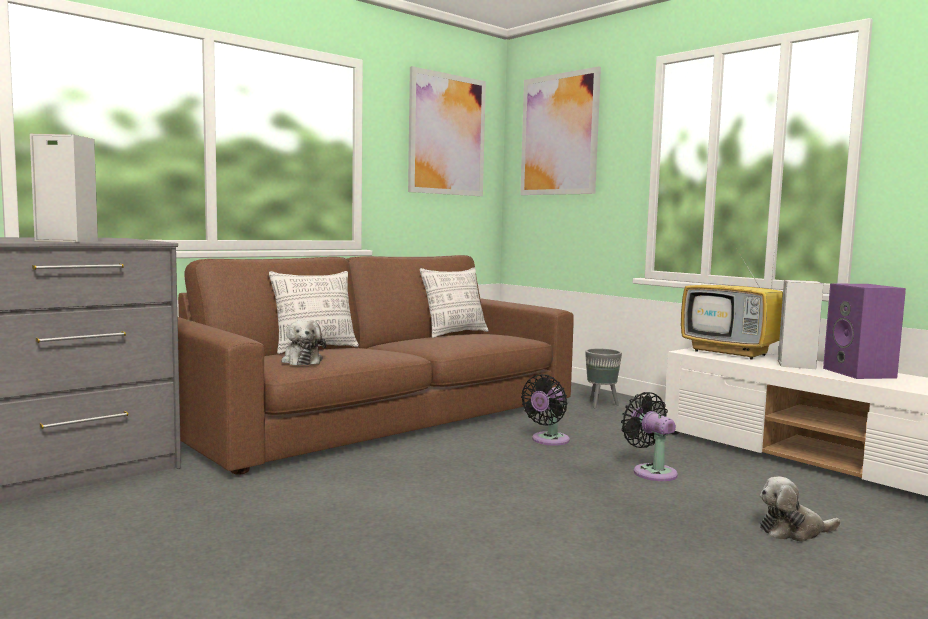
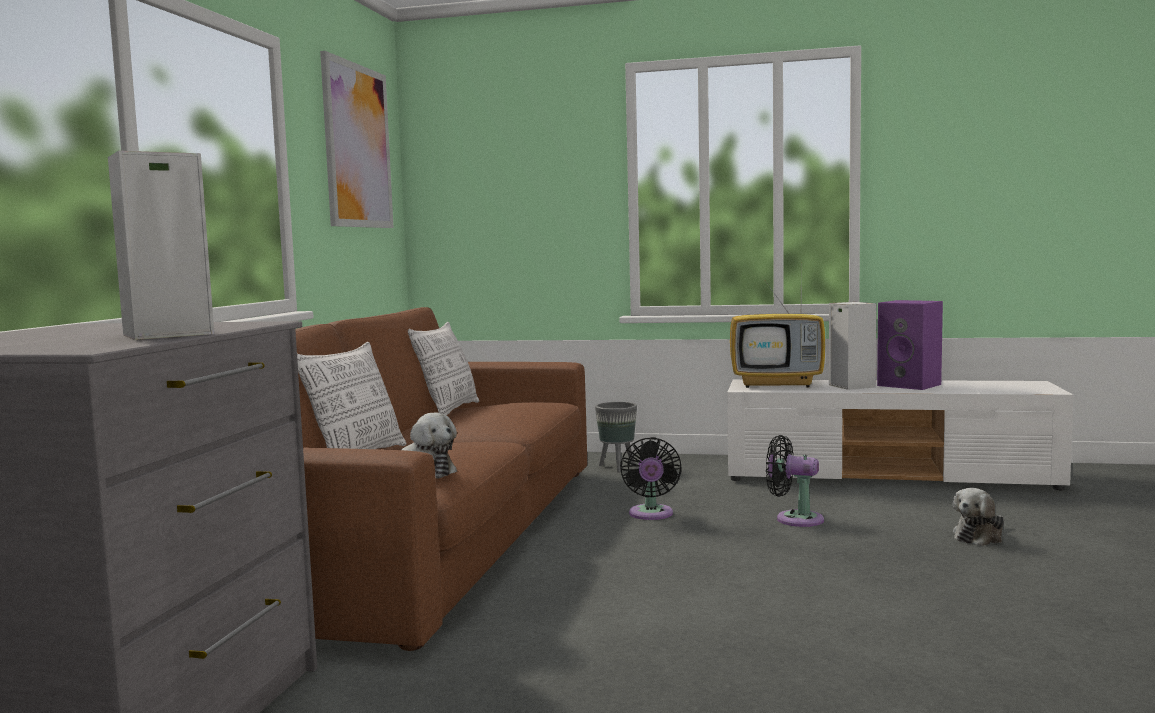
camera: 35 degrees left, 0 degrees up
(559, 134) = (493, 148): picture -> none

